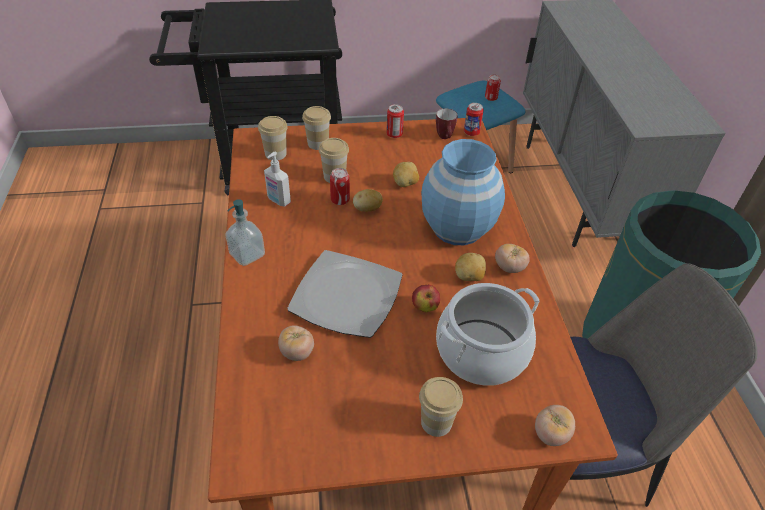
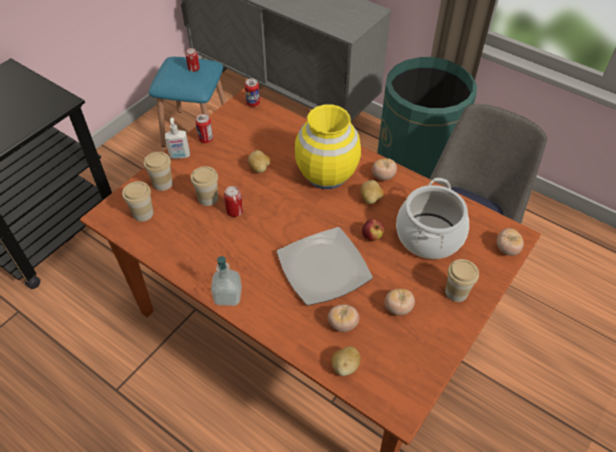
camera: 45 degrees left, 5 degrees up
(278, 201) = (195, 244): soap dispenser -> soap dispenser (180, 156)
(361, 384) = (398, 308): none -> tomato
(367, 209) = (260, 204): potato -> potato (345, 366)
(445, 138) = (242, 118): mug -> none
(457, 227) = (326, 174): blue vase -> yellow vase

